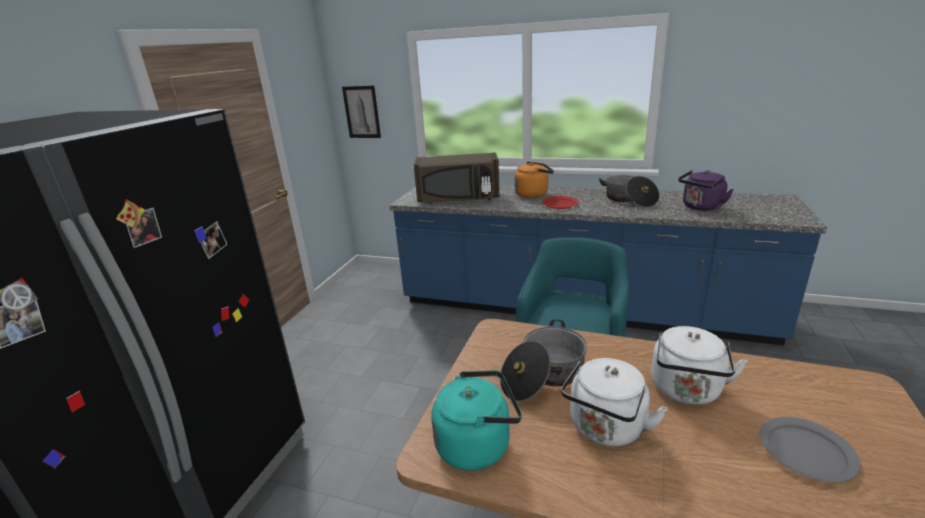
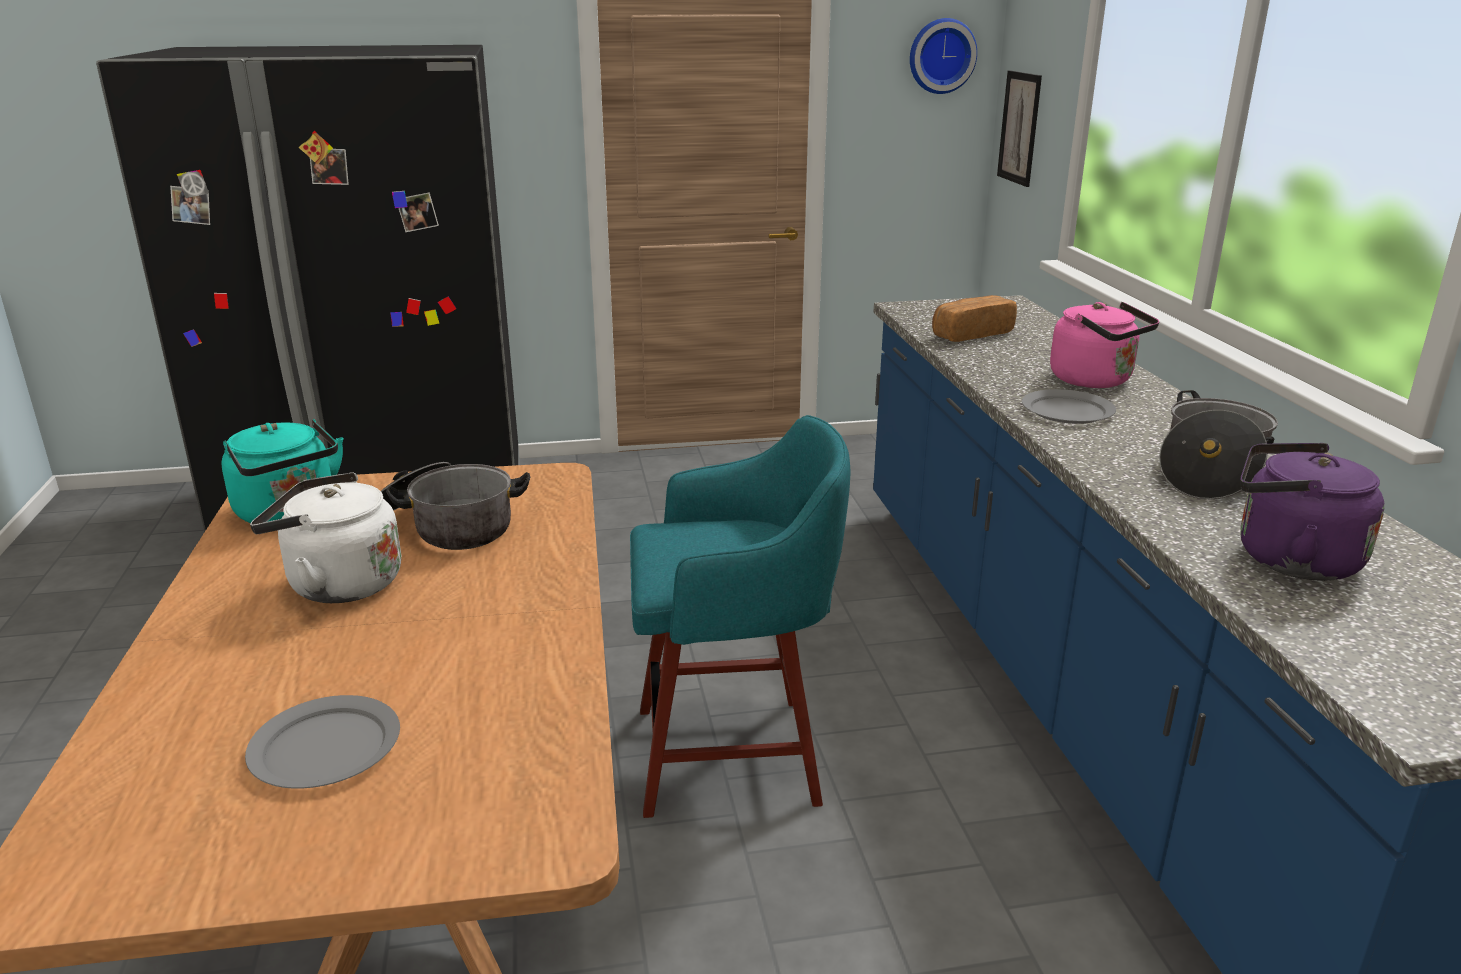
camera: 60 degrees right, 0 degrees up
(310, 83) = (941, 56): none -> wall clock
(458, 199) = (971, 334): brown microwave -> bread
(533, 194) = (1095, 381): orange kettle -> pink kettle
(560, 204) = (1067, 411): red plate -> grey plate
(686, 391) = (453, 637): white kettle -> none

